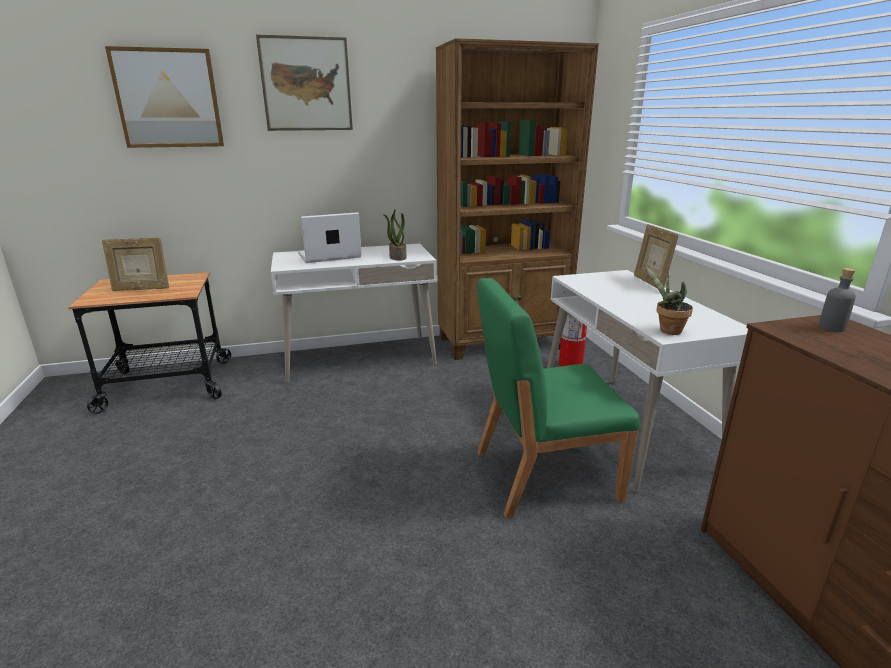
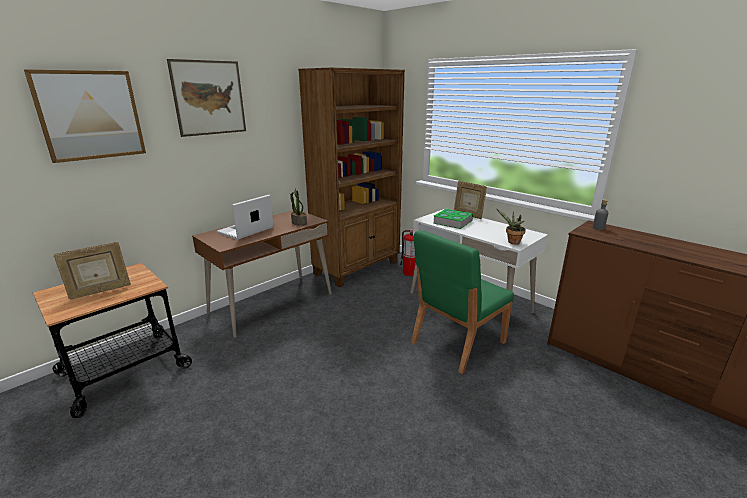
camera: 30 degrees left, 0 degrees up
(359, 359) = (272, 304): white desk -> brown desk
(609, 287) = (452, 222): none -> book

